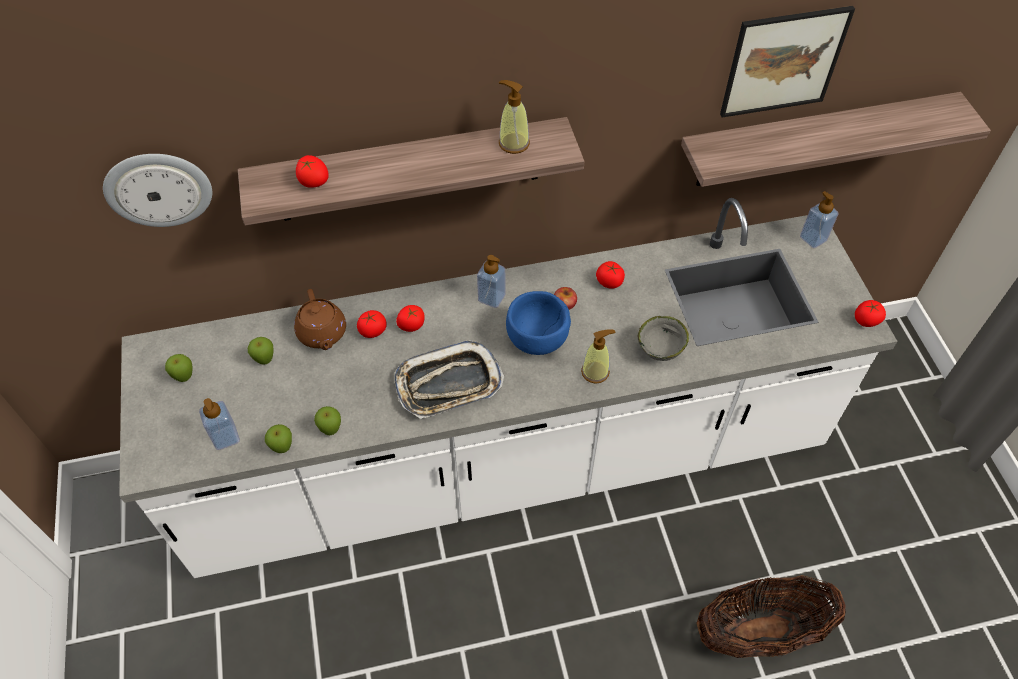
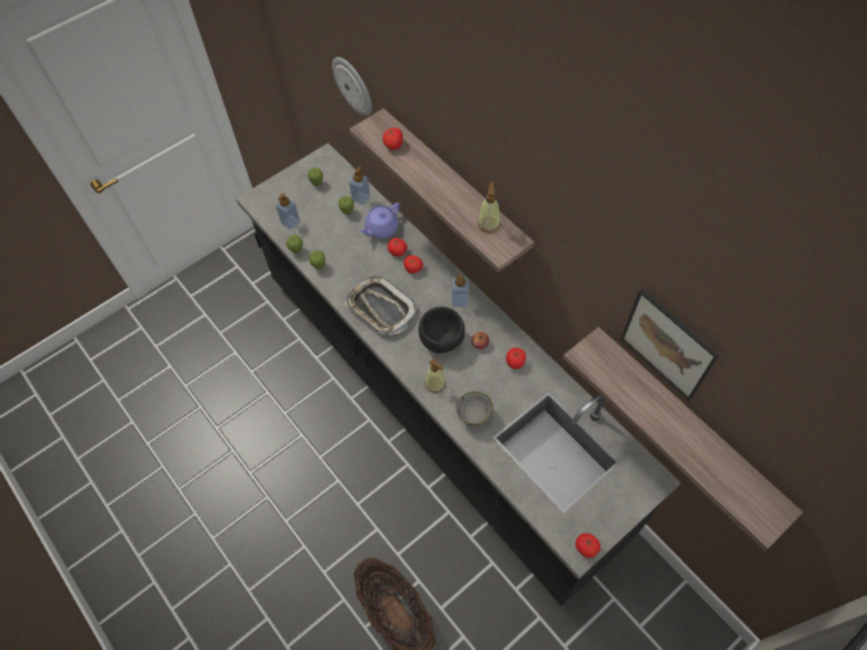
camera: 65 degrees right, 5 degrees up
(322, 334) = (381, 228): brown teapot -> purple teapot
(509, 463) = (436, 402): white counter -> black counter
(537, 340) = (441, 340): blue bowl -> black bowl
(813, 238) = (646, 483): soap dispenser -> soap dispenser (361, 198)

